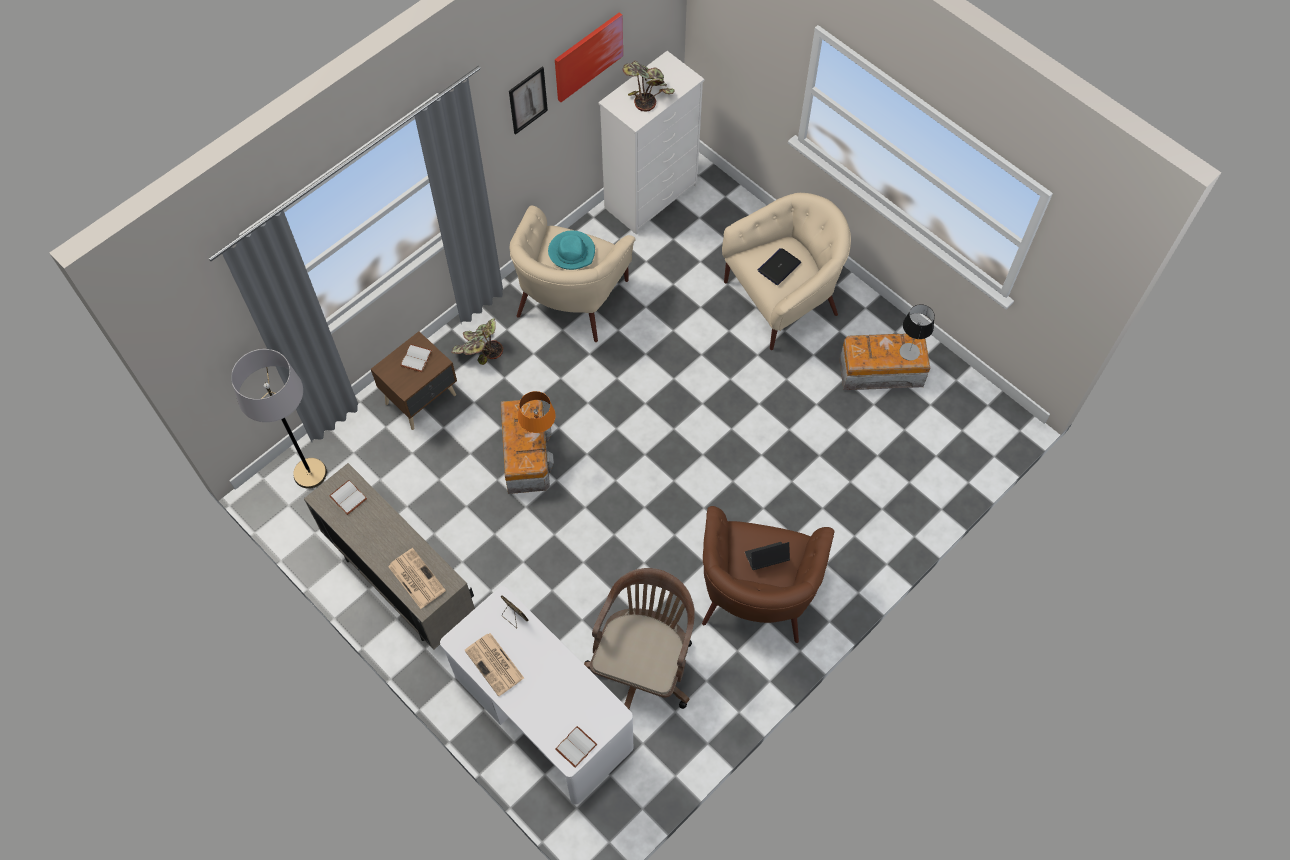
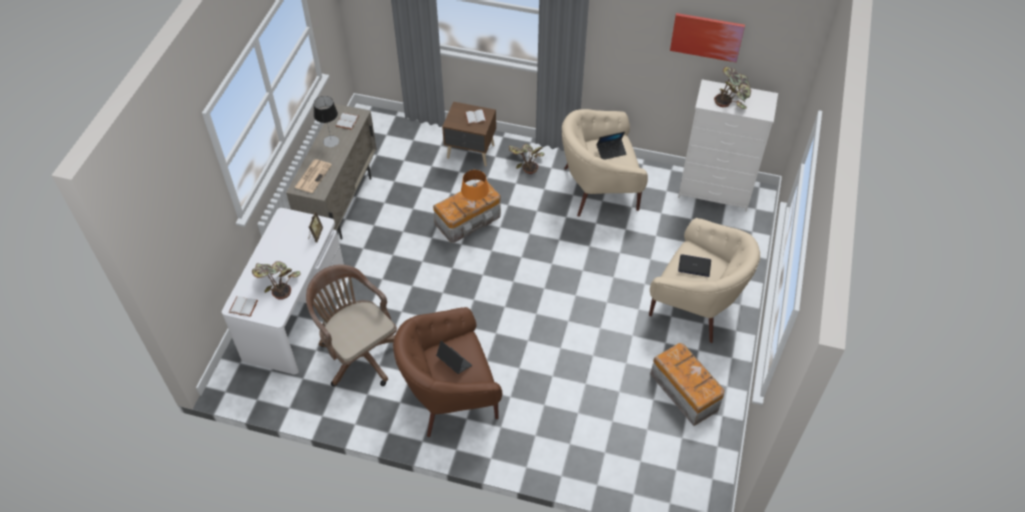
camera: 60 degrees right, 10 degrees down
(310, 473) = (386, 128): grey floor lamp -> none
(495, 665) = (278, 241): newspaper -> none
(528, 100) = (644, 25): picture -> none
(563, 692) = (277, 283): none -> potted plant
(572, 252) = (611, 151): turquoise hat -> laptop
(643, 664) = (358, 353): brown office chair -> brown office chair turned 120 degrees counterclockwise
(909, 351) = (700, 388): table lamp -> table lamp (331, 141)

